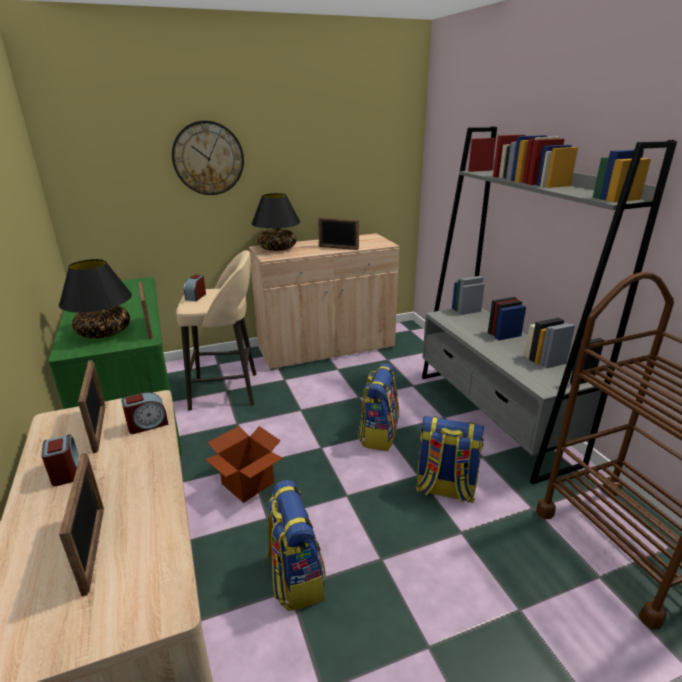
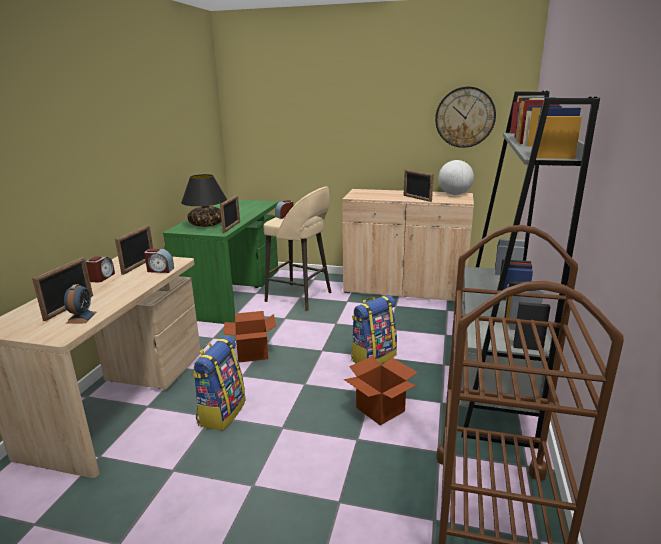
camera: 35 degrees right, 5 degrees down
(147, 556) = (81, 317): none -> alarm clock
(208, 158) = (329, 115): wall clock -> wall clock (465, 117)
(277, 248) = (369, 192): black table lamp -> none
(364, 237) = (454, 194): none -> globe
(444, 489) = (380, 409): backpack -> cardboard box

